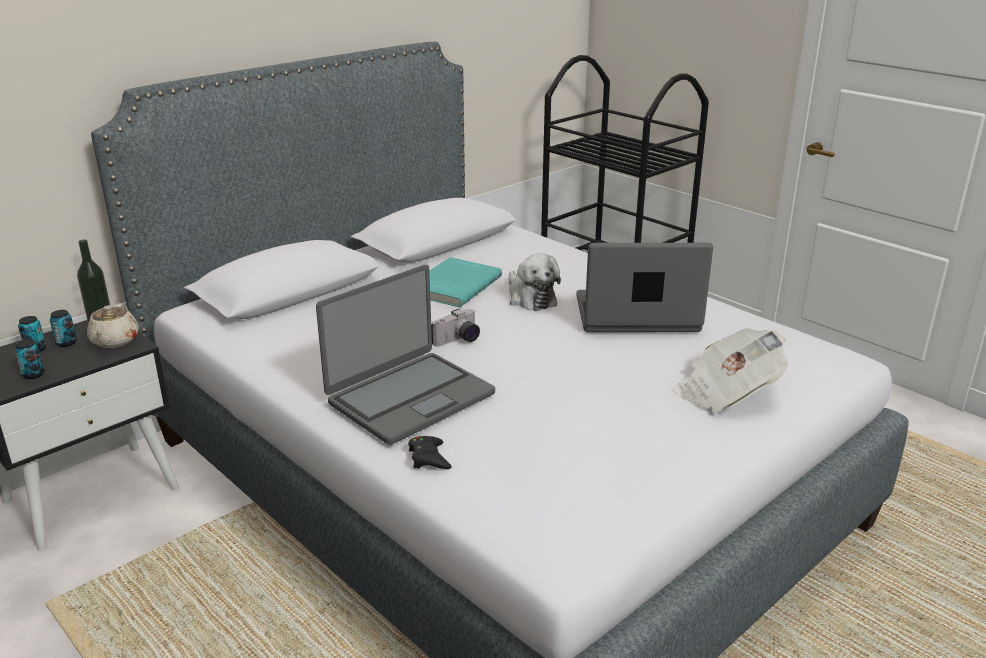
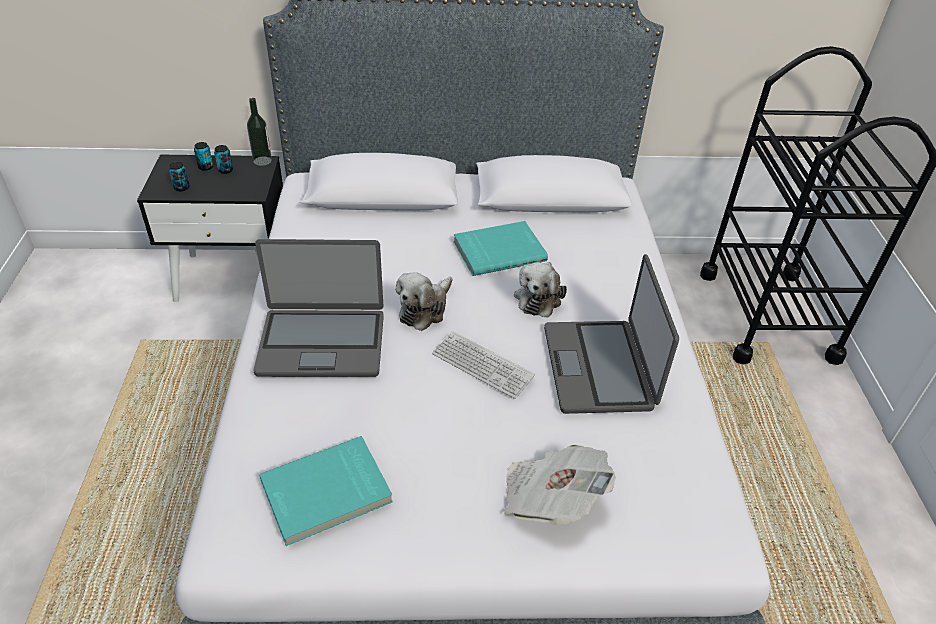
camera: 40 degrees right, 15 degrees up
(114, 341) = (249, 183): beige teapot -> none
(429, 458) = (265, 403): black game controller -> none
(458, 341) = (425, 309): camera -> plush toy
(560, 350) = (482, 365): none -> keyboard
(583, 474) = (327, 493): none -> turquoise book
(637, 315) = (599, 367): laptop -> laptop turned 135 degrees counterclockwise

